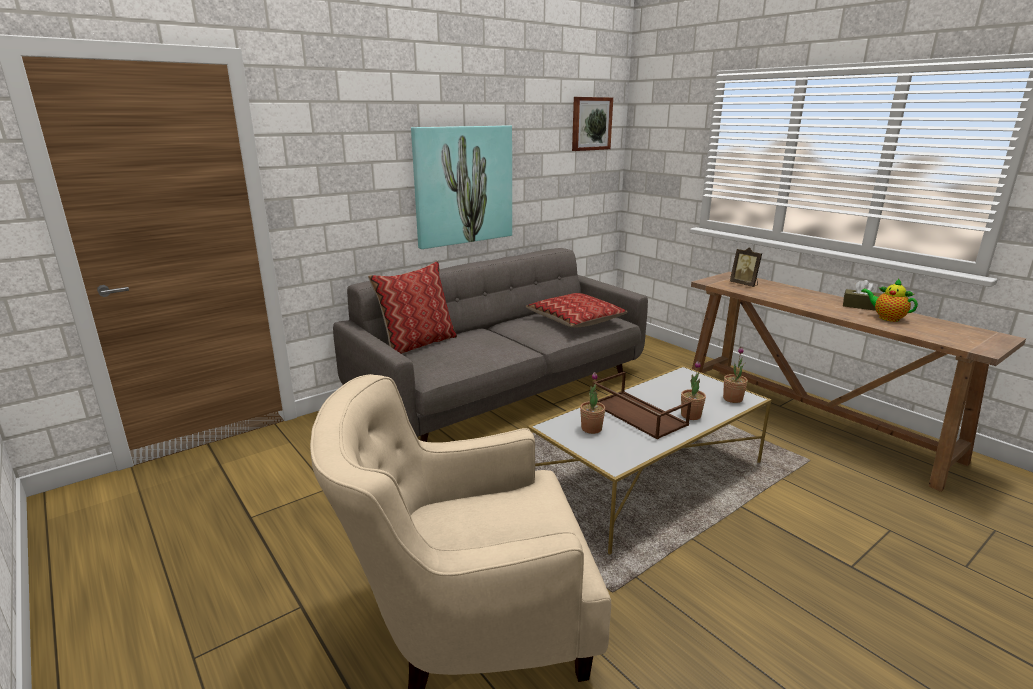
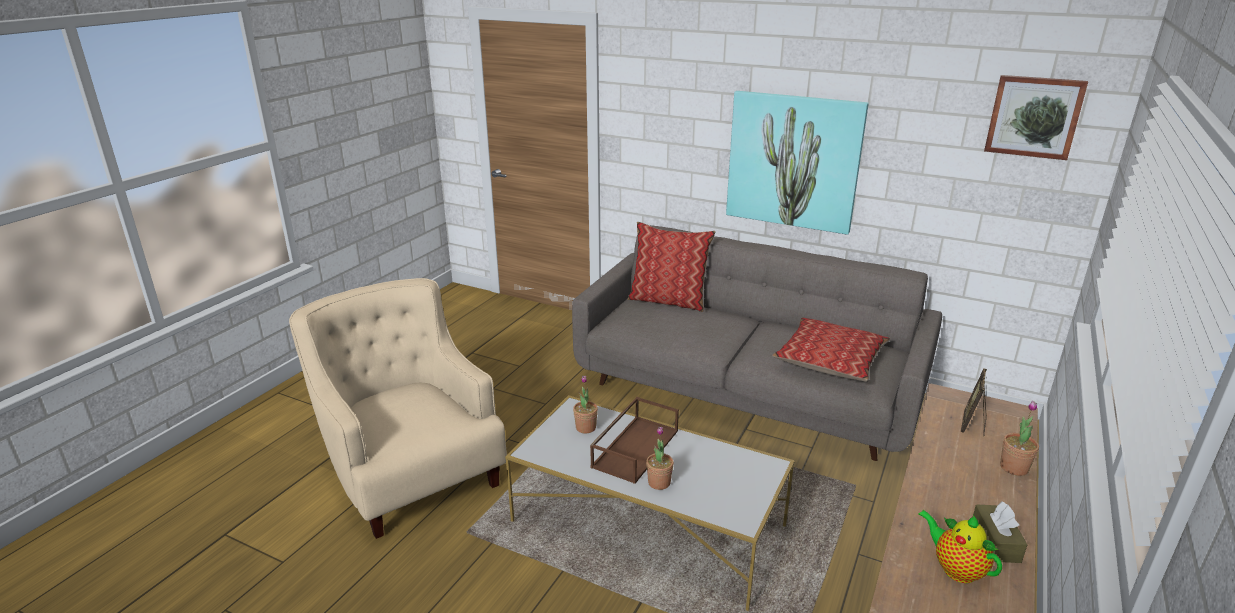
camera: 65 degrees right, 5 degrees up
(732, 399) = (728, 509): potted plant -> potted plant (1014, 467)
(886, 318) = (955, 569): teapot -> teapot turned 60 degrees counterclockwise

